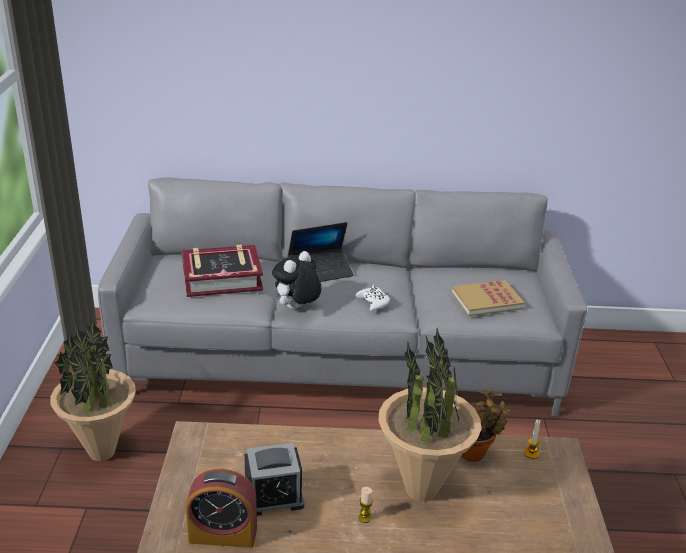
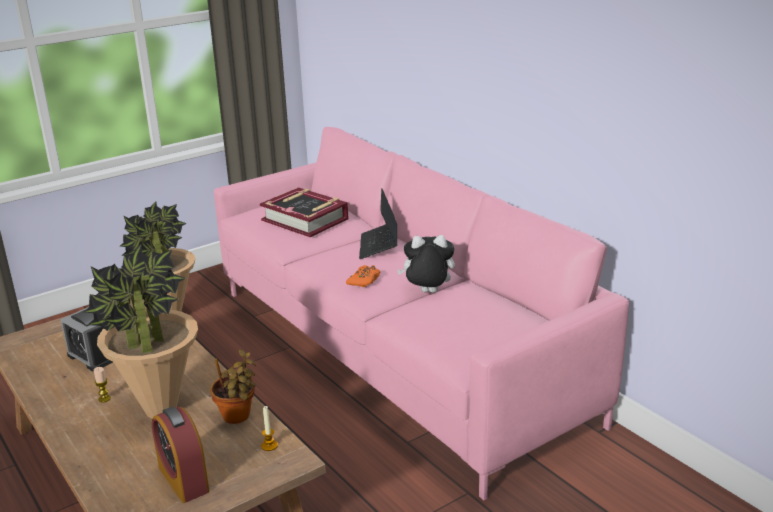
camera: 55 degrees right, 5 degrees down
(223, 534) = (41, 355): alarm clock -> alarm clock (183, 479)
(296, 309) = (311, 260): plush toy -> plush toy (427, 293)
(320, 271) = (379, 246): laptop -> laptop turned 60 degrees clockwise
(340, 364) = (391, 354): grey sofa -> pink sofa
(373, 302) = (364, 280): white game controller -> orange game controller
(486, 300) = (451, 324): book -> none

